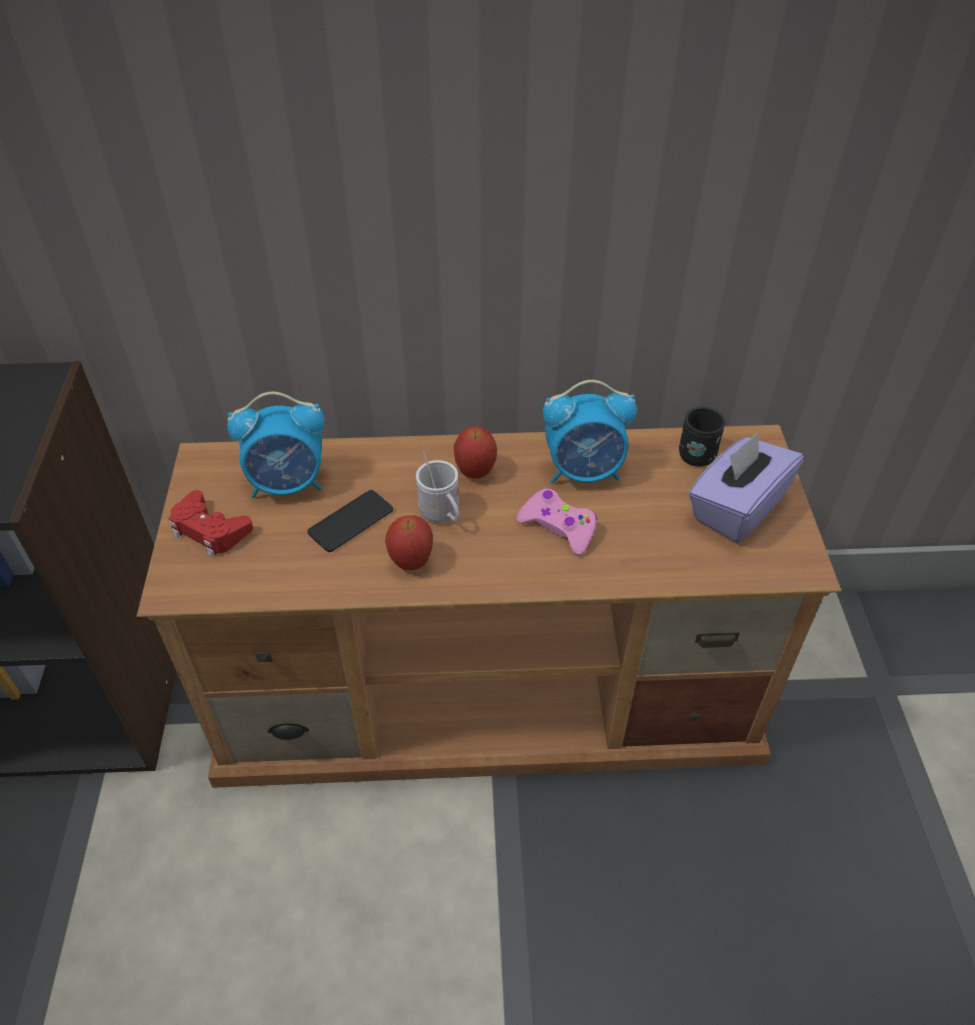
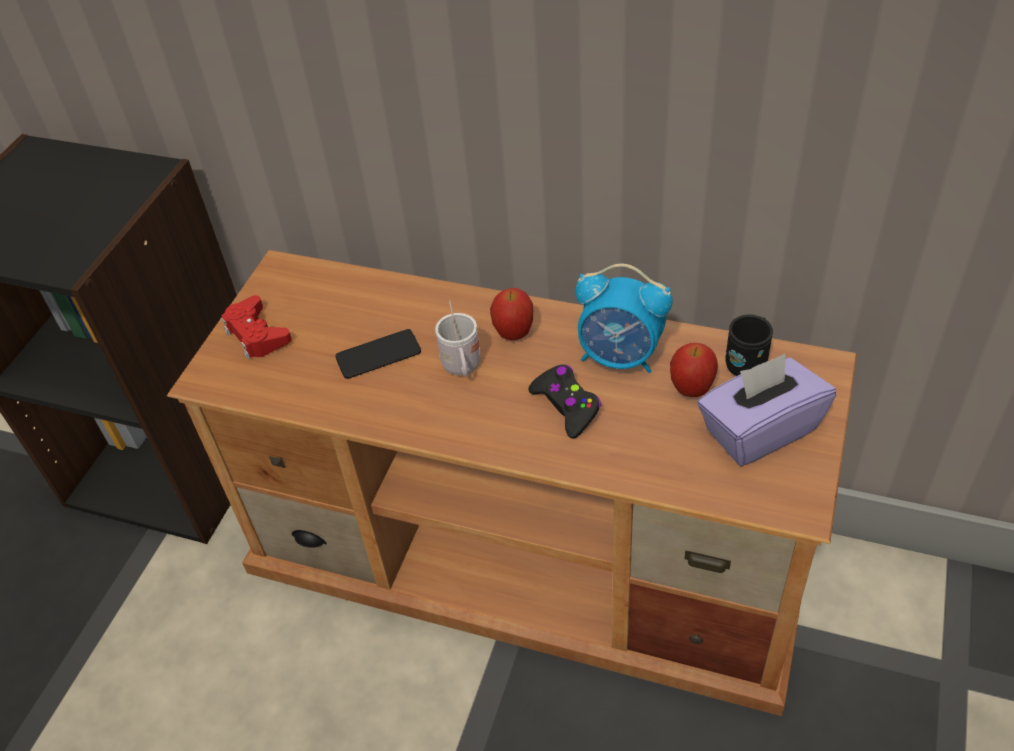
camera: 25 degrees right, 0 degrees up
(288, 484) = (341, 307): alarm clock -> none
(411, 562) = (413, 406): apple -> apple (691, 390)
(558, 527) = (566, 406): pink game controller -> black game controller

